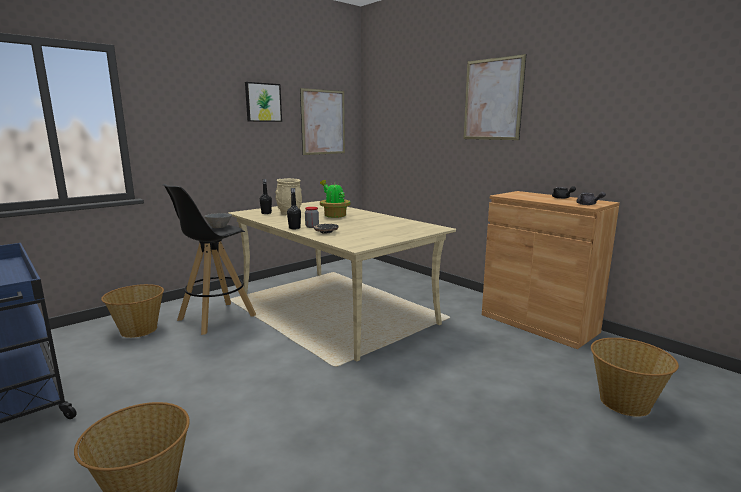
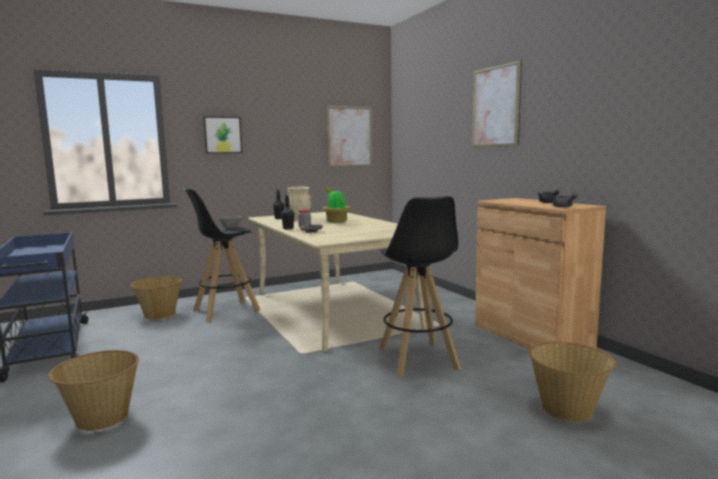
camera: 15 degrees right, 5 degrees down
(263, 102) = (288, 119): picture -> picture (222, 135)
(456, 360) = (418, 359): none -> black stool

